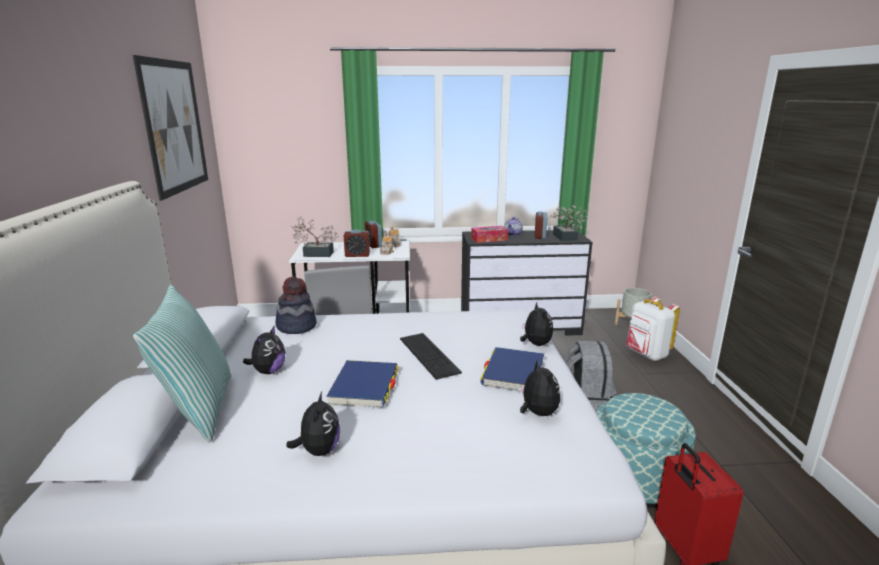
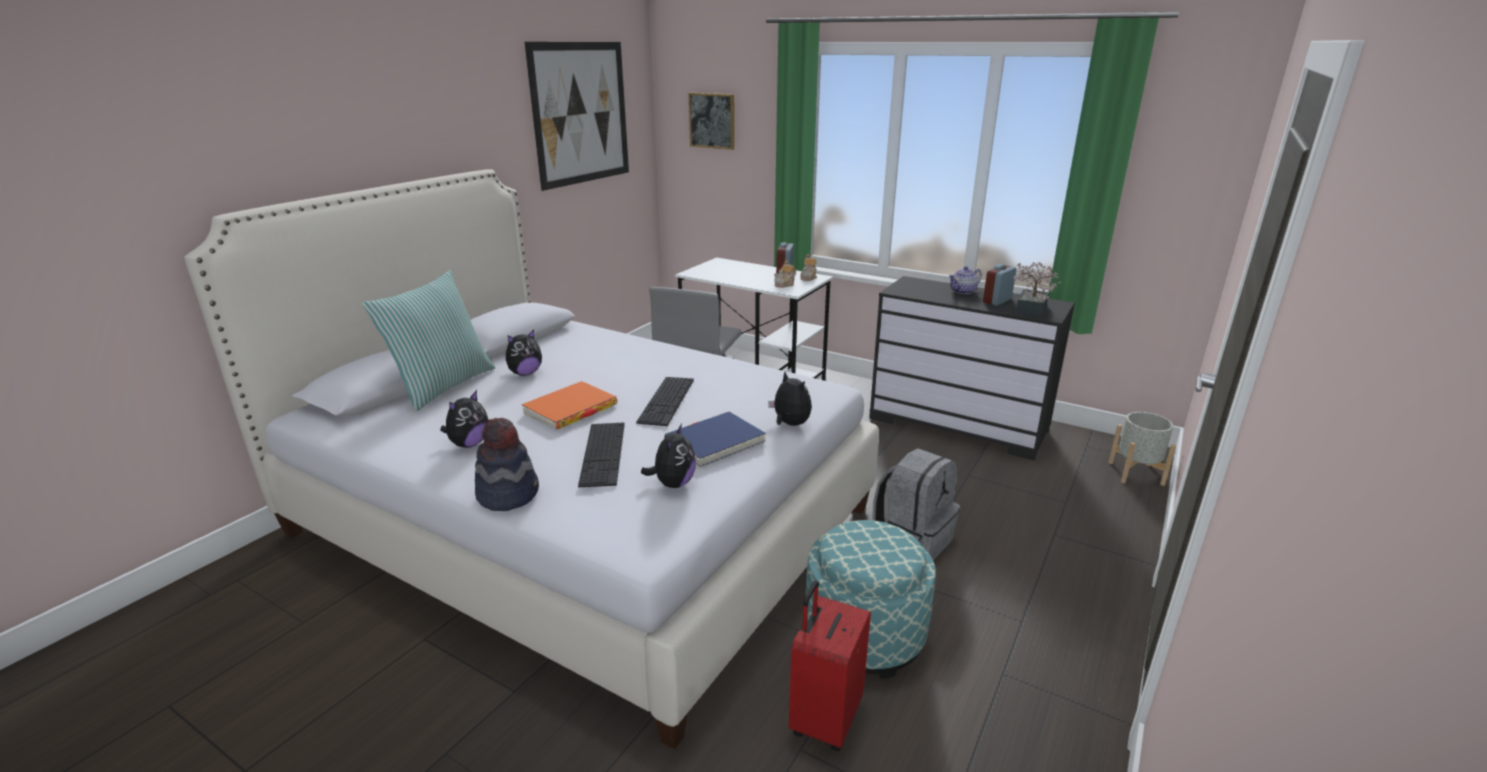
camera: 35 degrees right, 5 degrees up
(277, 131) = (712, 120): none -> picture
(296, 326) = (601, 341): hat -> hat (508, 494)
(315, 254) = (709, 272): potted plant -> none
(357, 255) = (748, 282): alarm clock -> none
(364, 387) = (570, 409): blue book -> orange book
(454, 411) = (603, 453): none -> keyboard
(489, 239) = (917, 292): tissue box -> none
(535, 344) = (790, 424): plush toy -> plush toy turned 60 degrees counterclockwise
(646, 355) = (1098, 515): white backpack -> none

